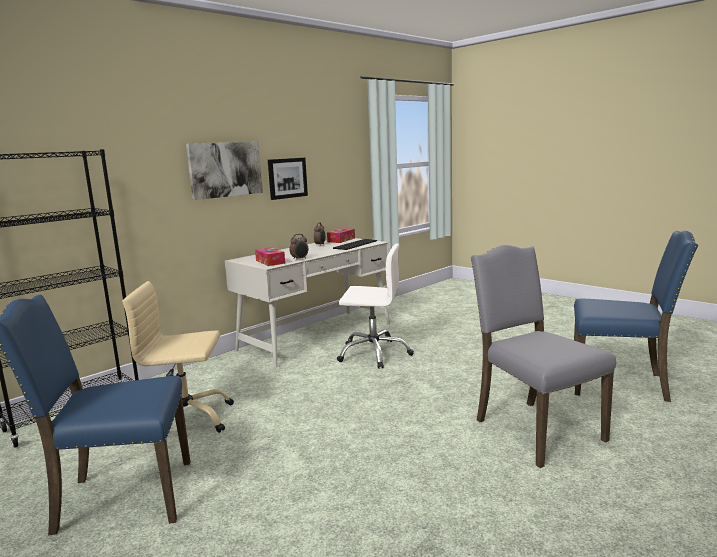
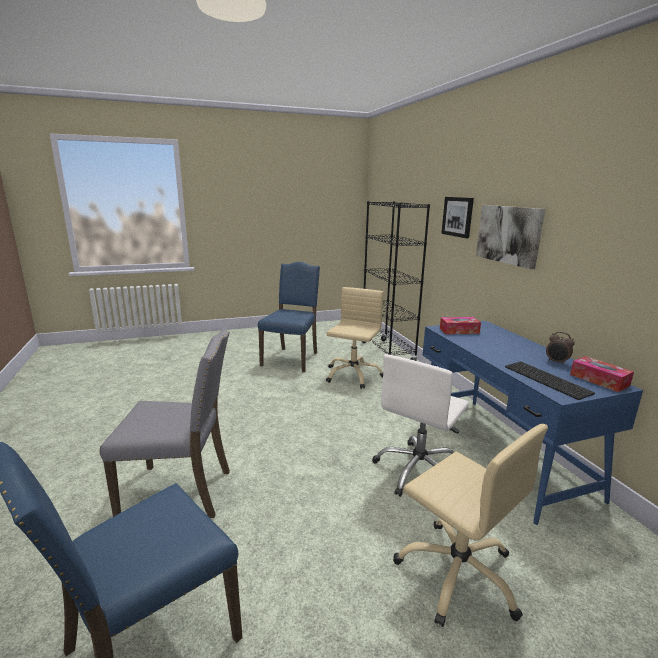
camera: 115 degrees right, 5 degrees up
(287, 178) = (572, 262): picture -> picture (458, 216)
(300, 259) = (461, 341): alarm clock -> none
(317, 336) = (498, 451): white desk -> blue desk
(453, 334) = (458, 573): none -> beige office chair

